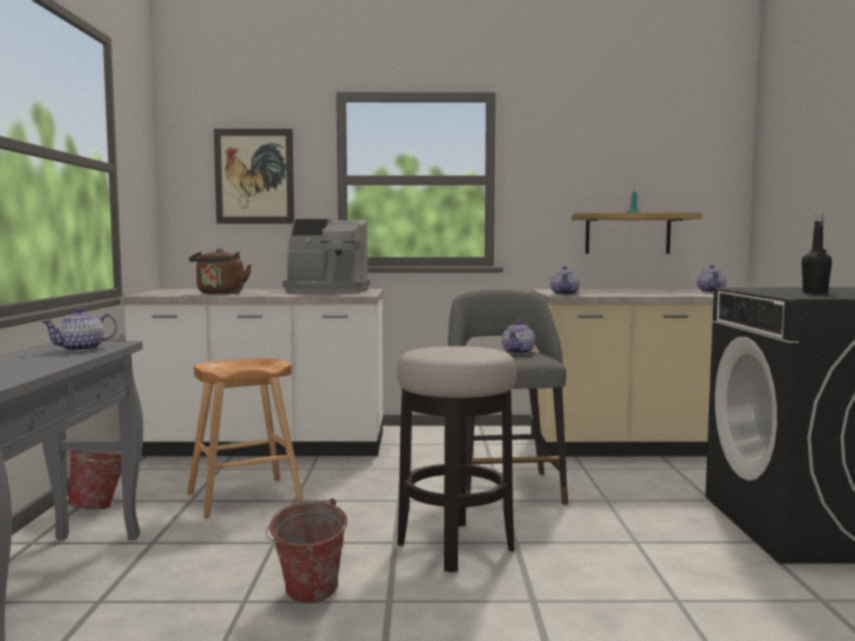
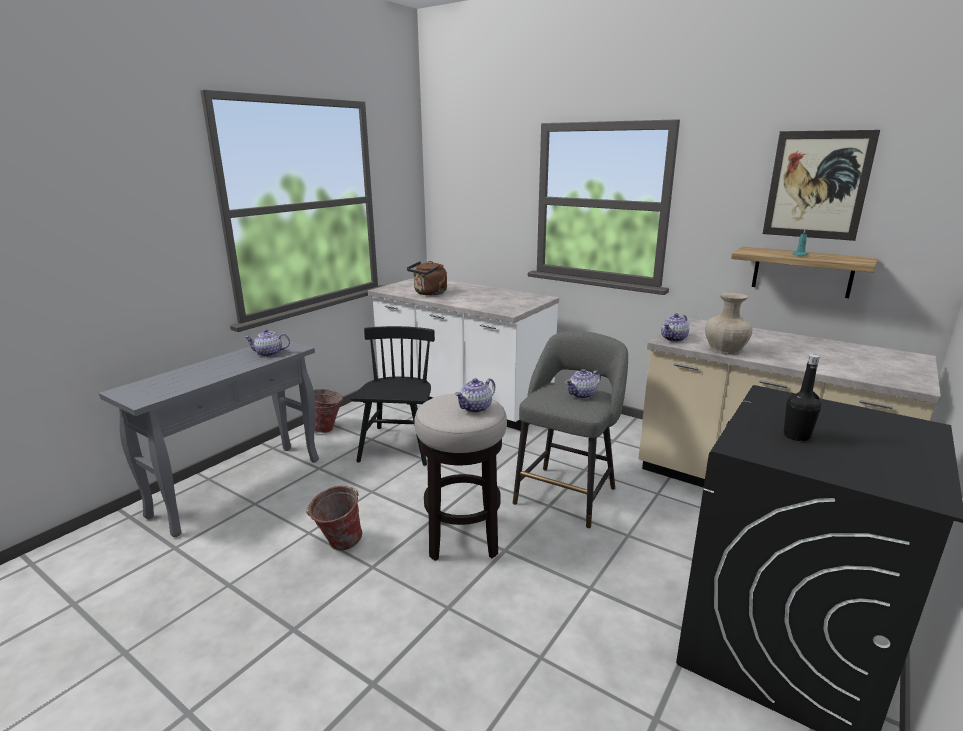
camera: 35 degrees right, 15 degrees up
(244, 497) = (400, 446): brown stool -> black chair
(254, 176) = (482, 194): picture -> picture (817, 185)
(326, 291) = (502, 299): coffee machine -> none
(620, 294) = (725, 350): none -> beige vase
(711, 291) = (852, 358): teapot -> teapot (476, 408)

